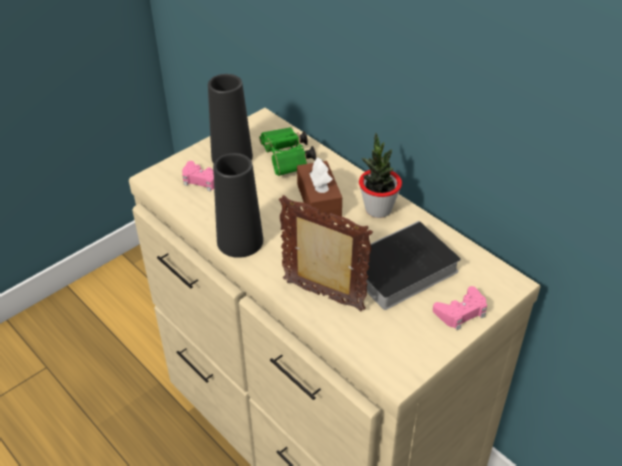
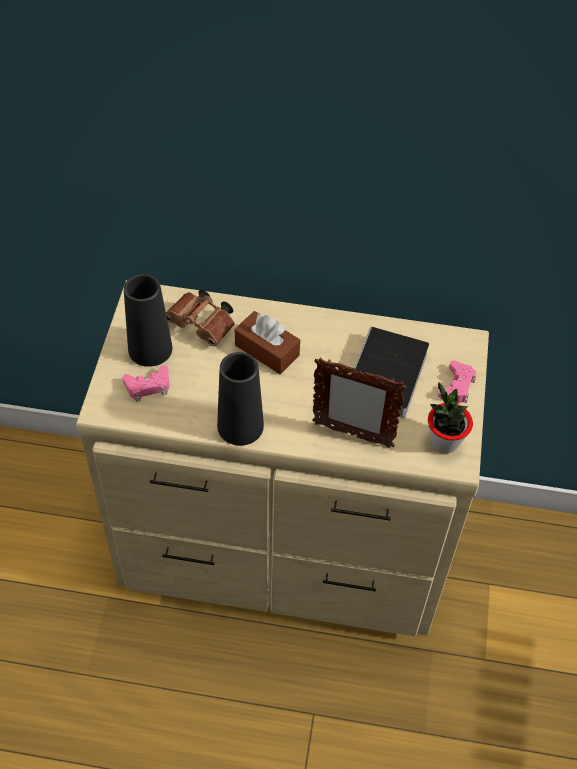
camera: 40 degrees left, 10 degrees up
(287, 161) = (203, 326): green binoculars -> brown binoculars
(323, 297) = (352, 434): picture frame -> picture frame turned 150 degrees counterclockwise
(378, 209) = (320, 331): potted plant -> potted plant (444, 442)

